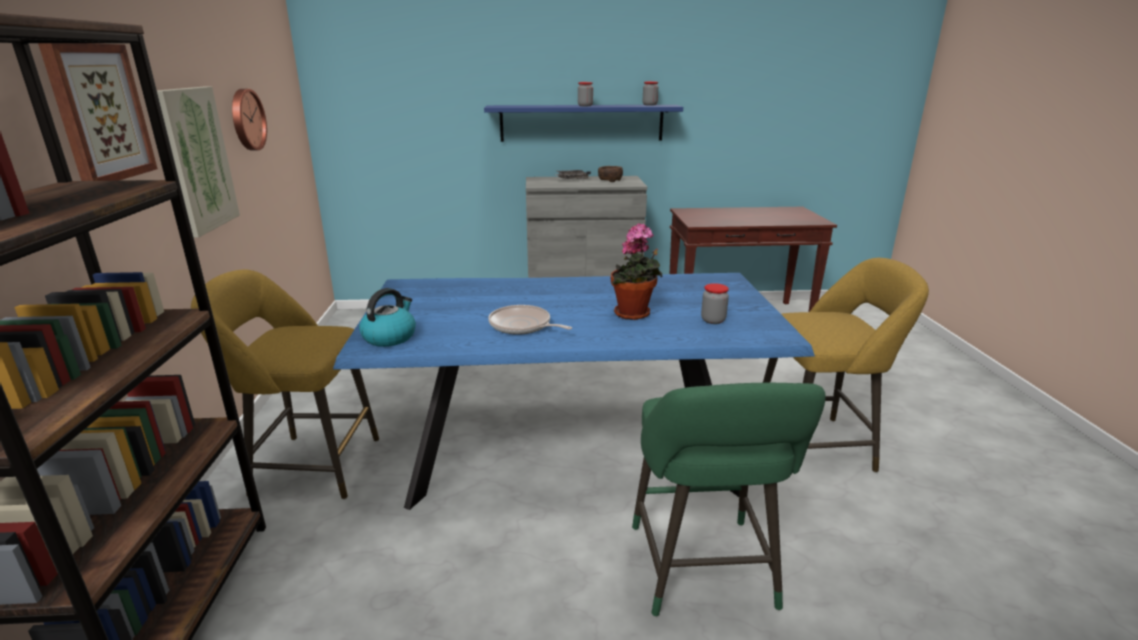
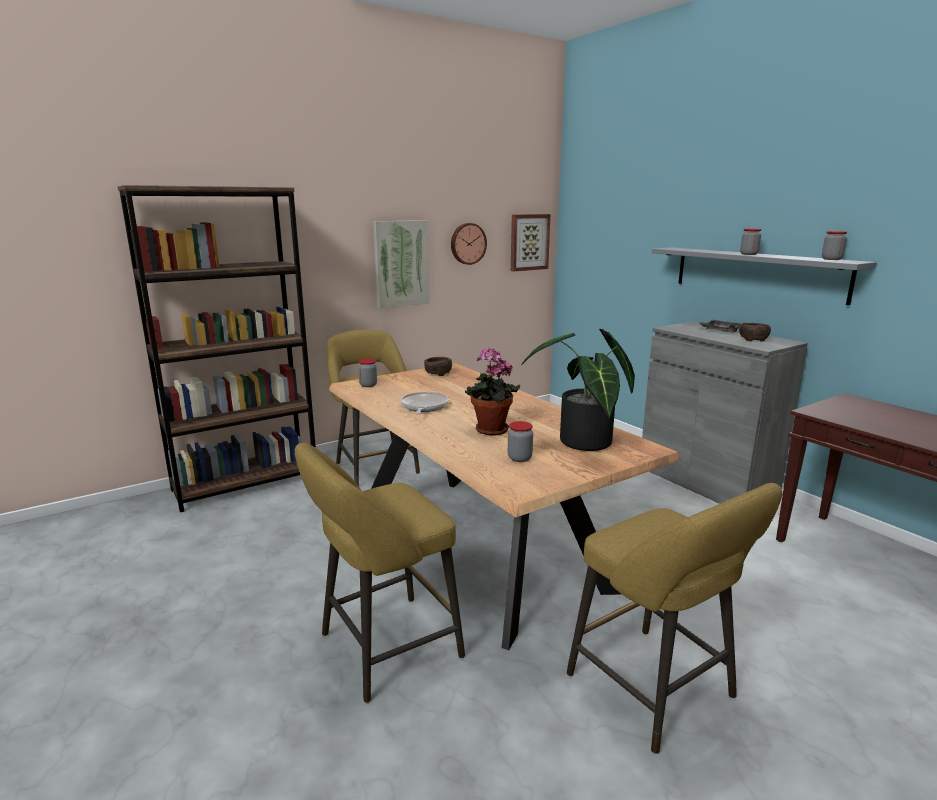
camera: 60 degrees right, 5 degrees down
(99, 113) = (325, 231): picture -> picture (529, 242)
(390, 337) = (368, 385): kettle -> jar
(411, 294) = (437, 373): none -> brown bowl
(571, 454) = (476, 545): blue dining table -> brown dining table
(581, 123) = (757, 273): blue shelf -> grey shelf
(700, 292) = (583, 444): none -> potted plant
(704, 573) = (383, 649): green stool -> yellow stool

